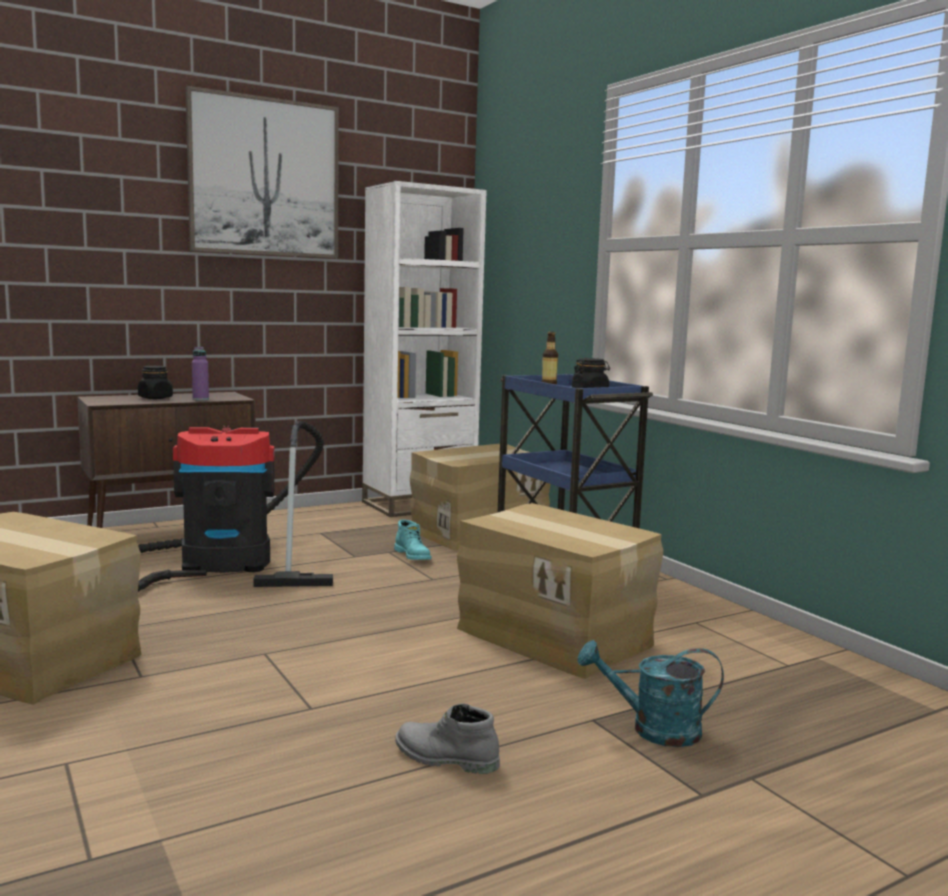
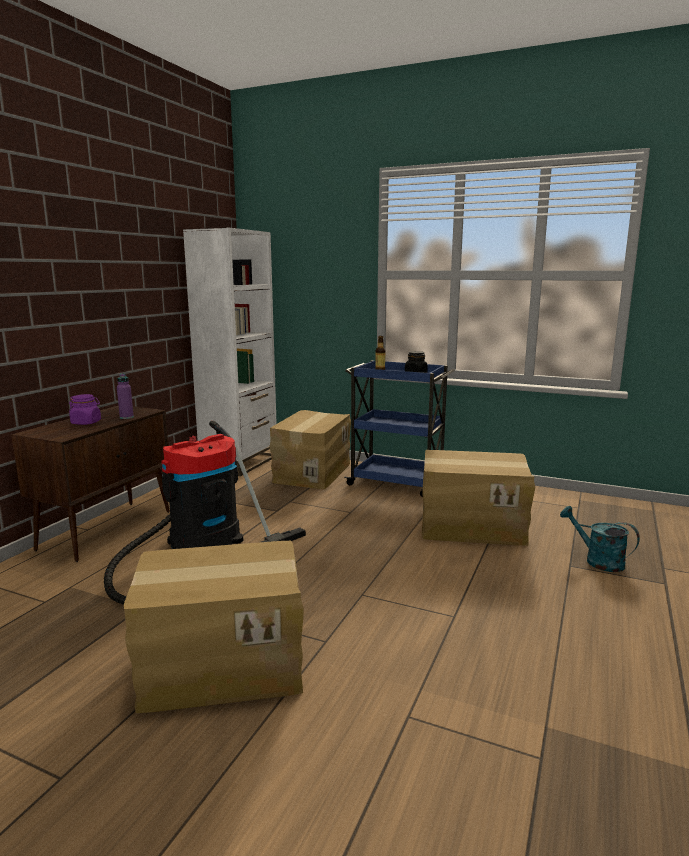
camera: 35 degrees left, 5 degrees up
(155, 398) = (86, 423): black jar -> purple jar
(264, 177) = (121, 223): picture -> none
(413, 556) = (309, 500): turquoise boot -> none
(445, 758) = (560, 614): grey boot -> none
(653, 730) = (597, 560): turquoise watering can -> turquoise watering can turned 75 degrees clockwise

